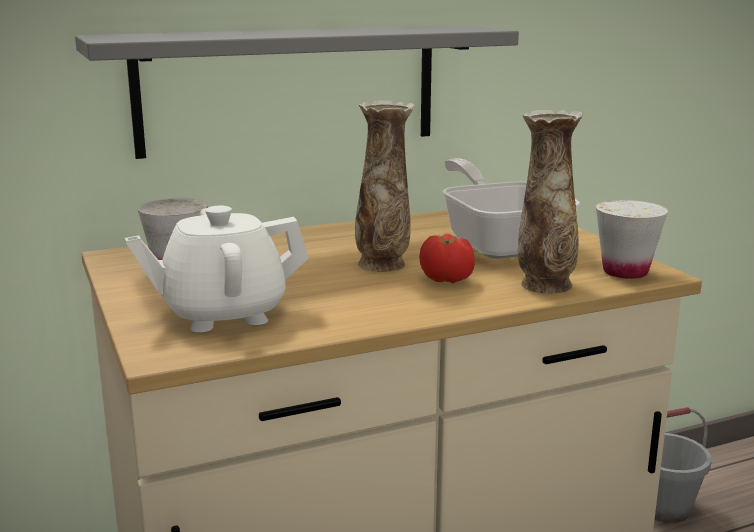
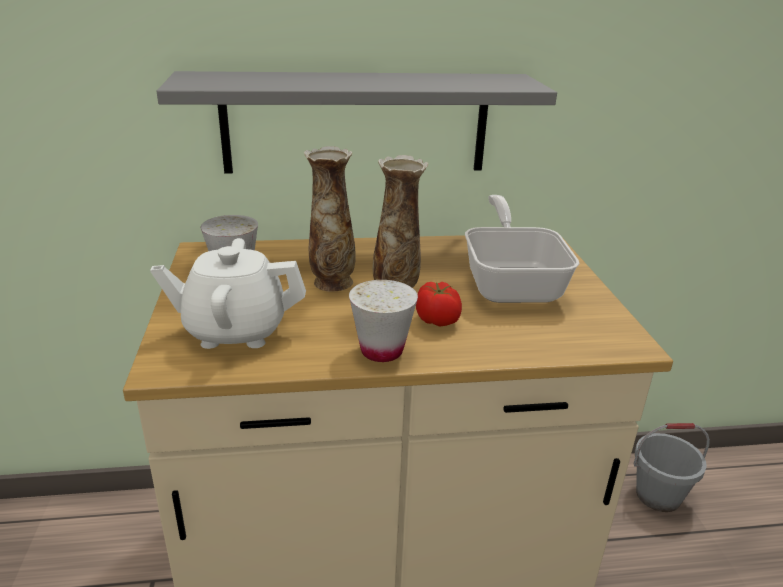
camera: 15 degrees right, 10 degrees up
(544, 285) = (519, 342): vase -> vase (332, 282)
(625, 272) = (603, 338): white cup -> white cup (381, 351)

